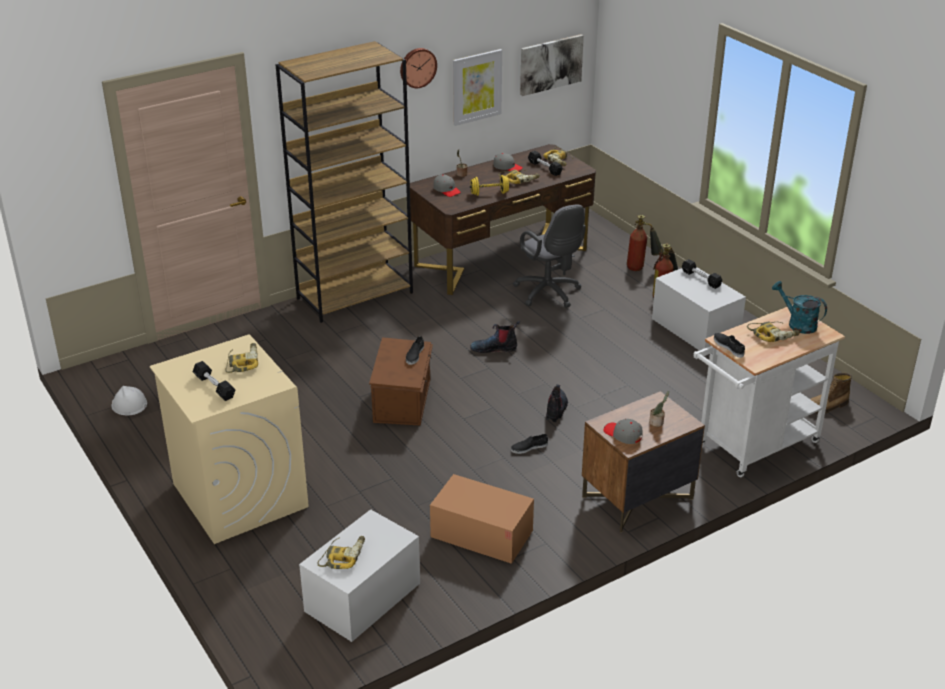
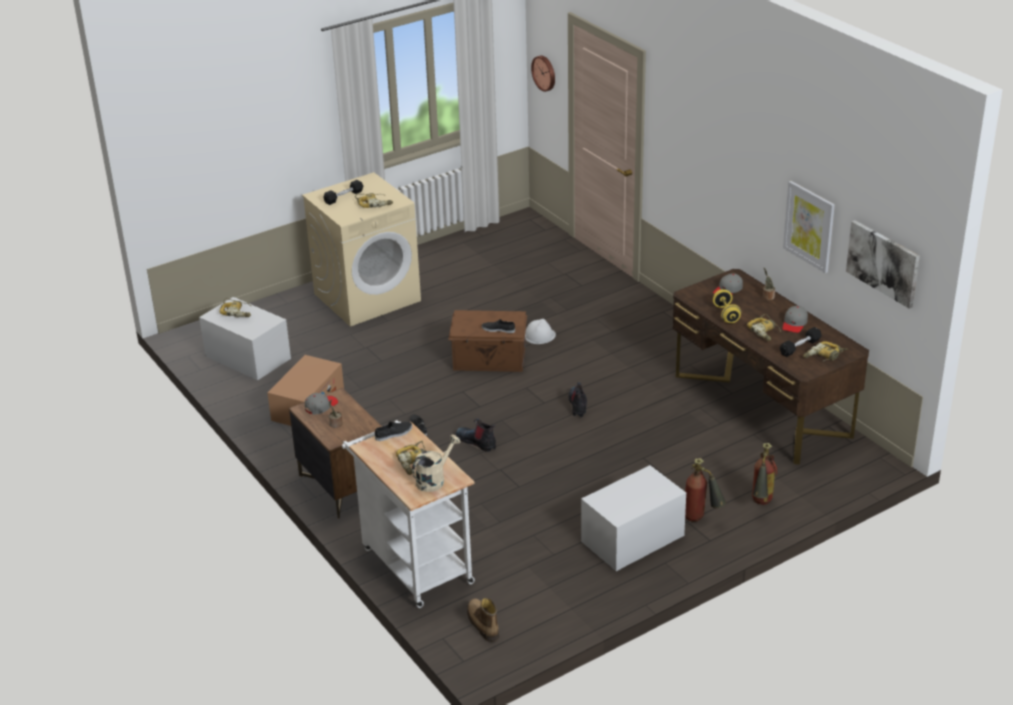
camera: 90 degrees right, 0 degrees up
(129, 405) = (482, 239): white hard hat -> white hard hat (539, 335)
(355, 295) = (664, 323): brown bookcase -> none
(417, 67) = (761, 163): wall clock -> wall clock (544, 73)
(549, 294) = (689, 438): grey office chair -> none
(556, 409) = (477, 442): boot -> boot turned 150 degrees counterclockwise
(701, 279) = (652, 497): black dumbbell -> none
(797, 324) = (434, 479): turquoise watering can -> beige watering can

